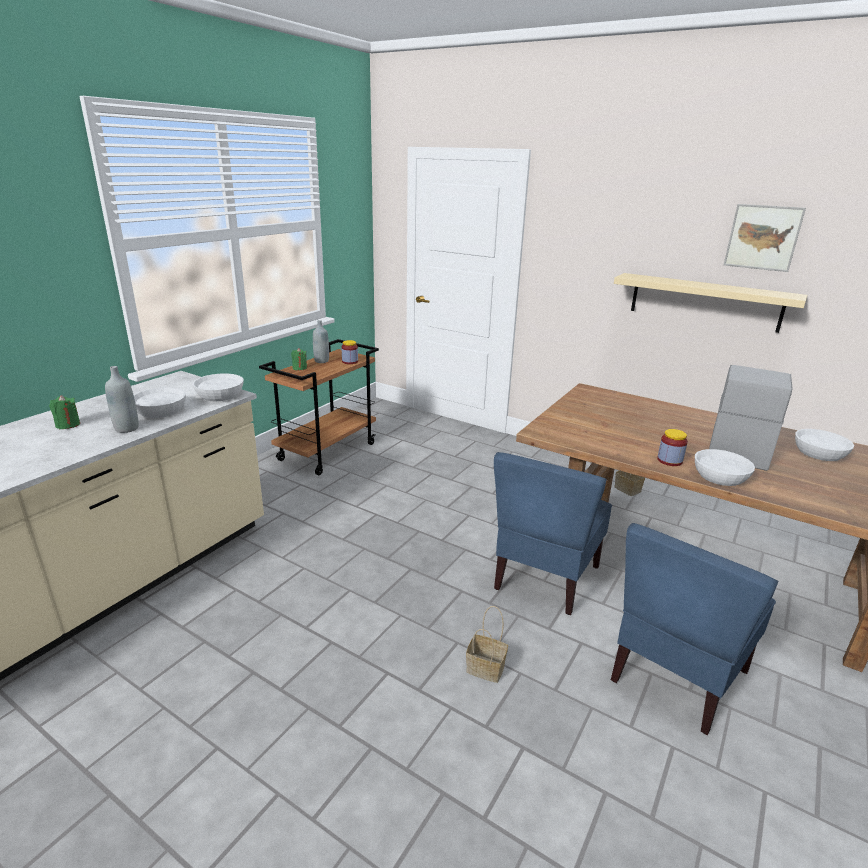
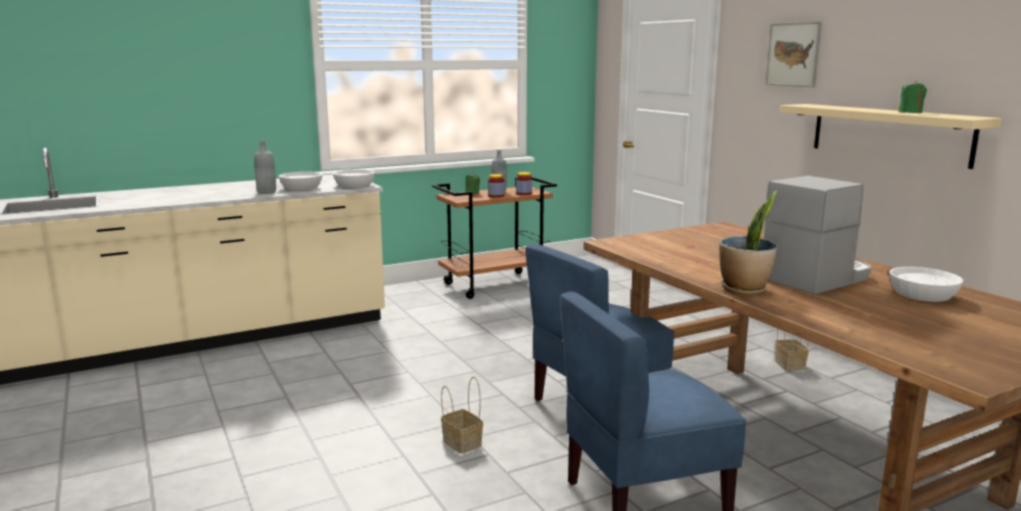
camera: 30 degrees right, 10 degrees down
(68, 425) = (236, 187): green candle -> green candle (910, 112)
(669, 460) = (709, 274): jar -> jar (496, 196)
(719, 476) = (744, 289): white bowl -> potted plant
(763, 237) = (946, 50): picture -> picture (793, 54)

